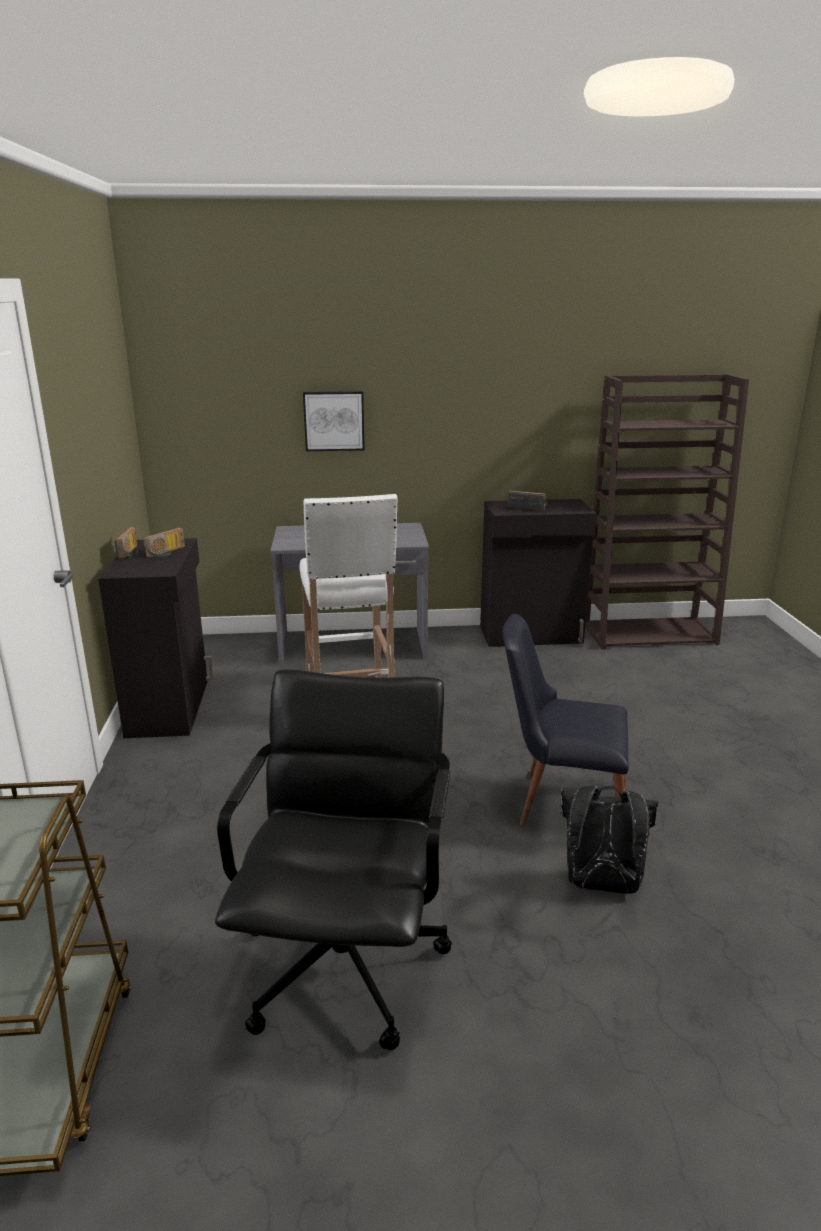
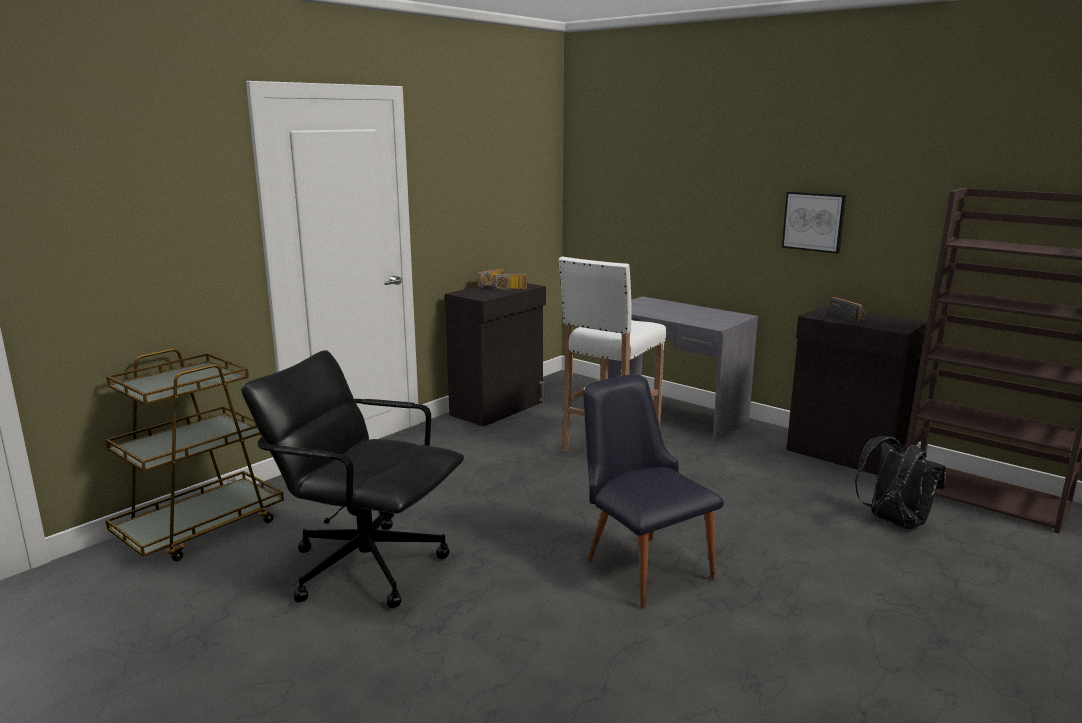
camera: 45 degrees right, 5 degrees down
(334, 421) = (696, 211): picture -> picture (813, 221)
(345, 964) = (366, 565): black office chair -> black office chair turned 120 degrees counterclockwise
(600, 886) = (573, 618): black backpack -> black backpack (893, 522)

